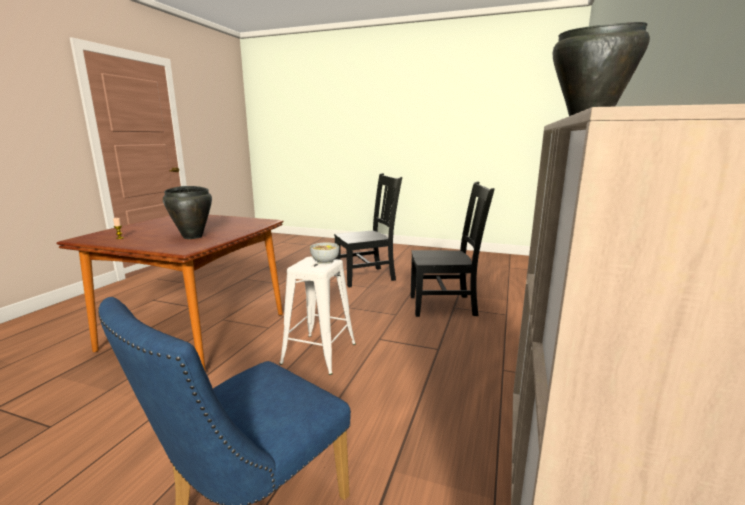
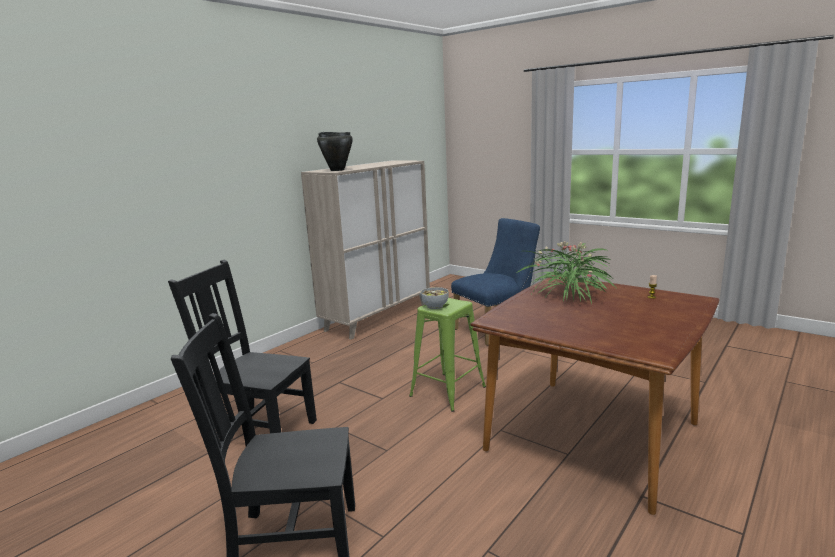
camera: 160 degrees left, 0 degrees up
(193, 236) = (569, 294): black cooking pot -> potted plant
(319, 353) = (447, 391): white stool -> green stool

